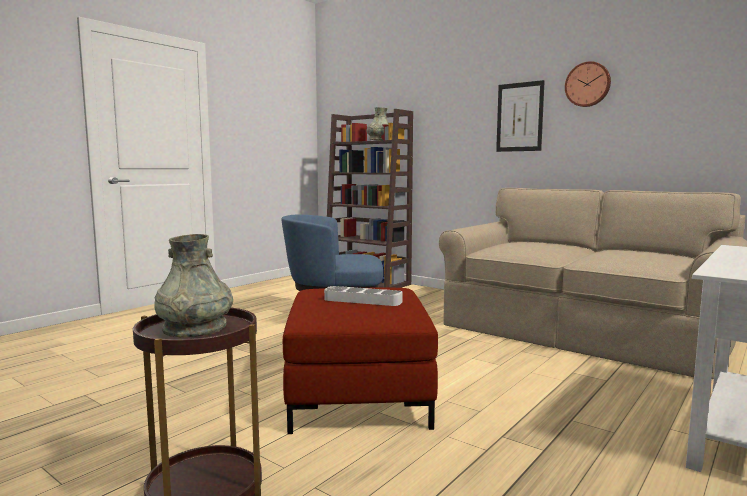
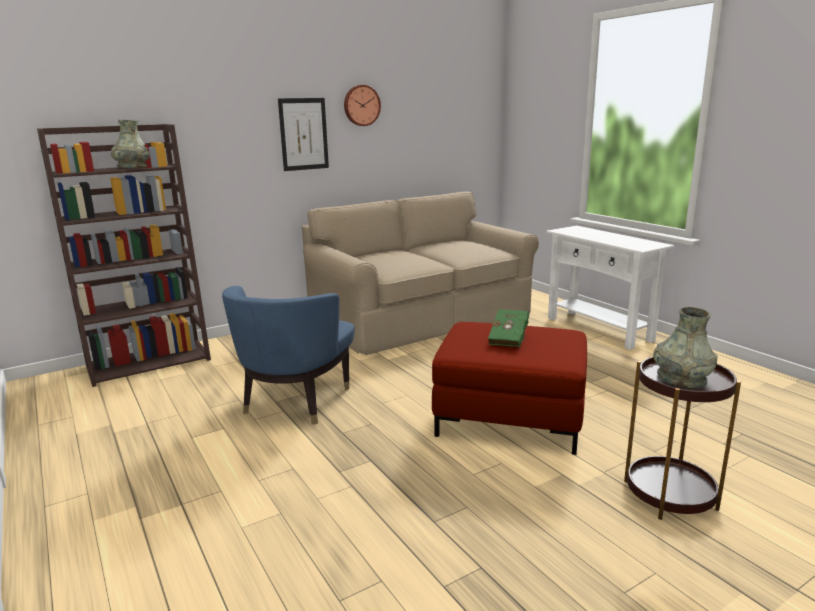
camera: 70 degrees left, 10 degrees up
(363, 300) = (509, 339): grey tray -> green book

